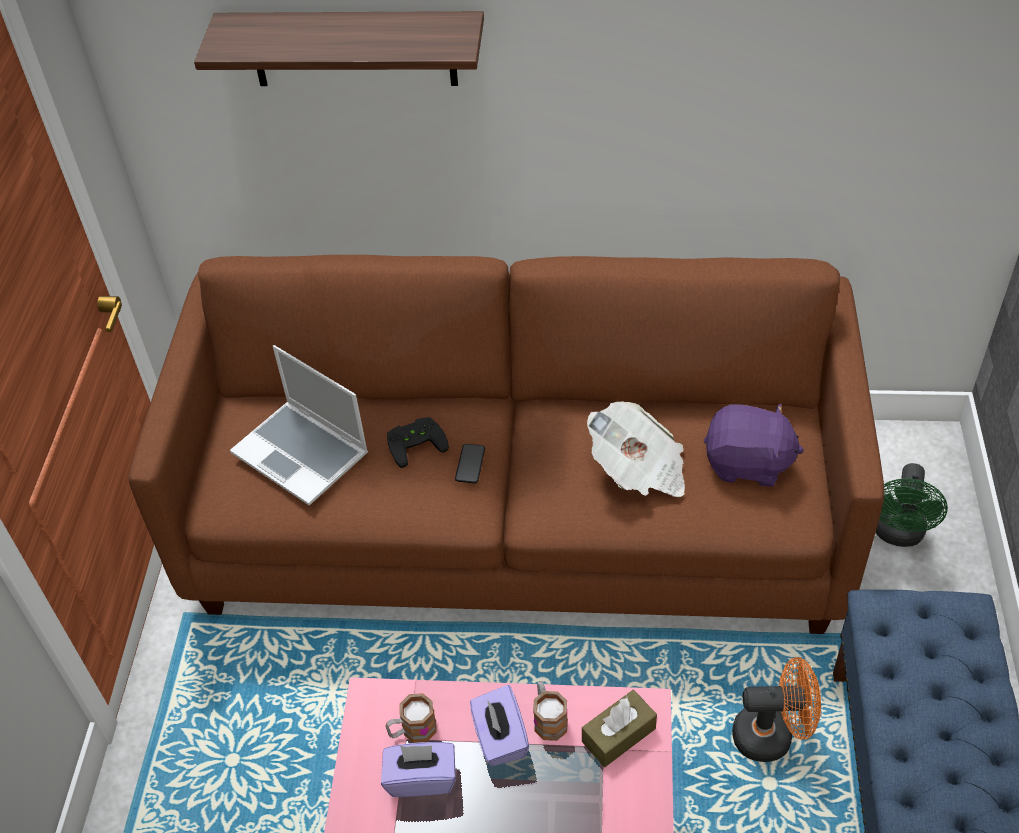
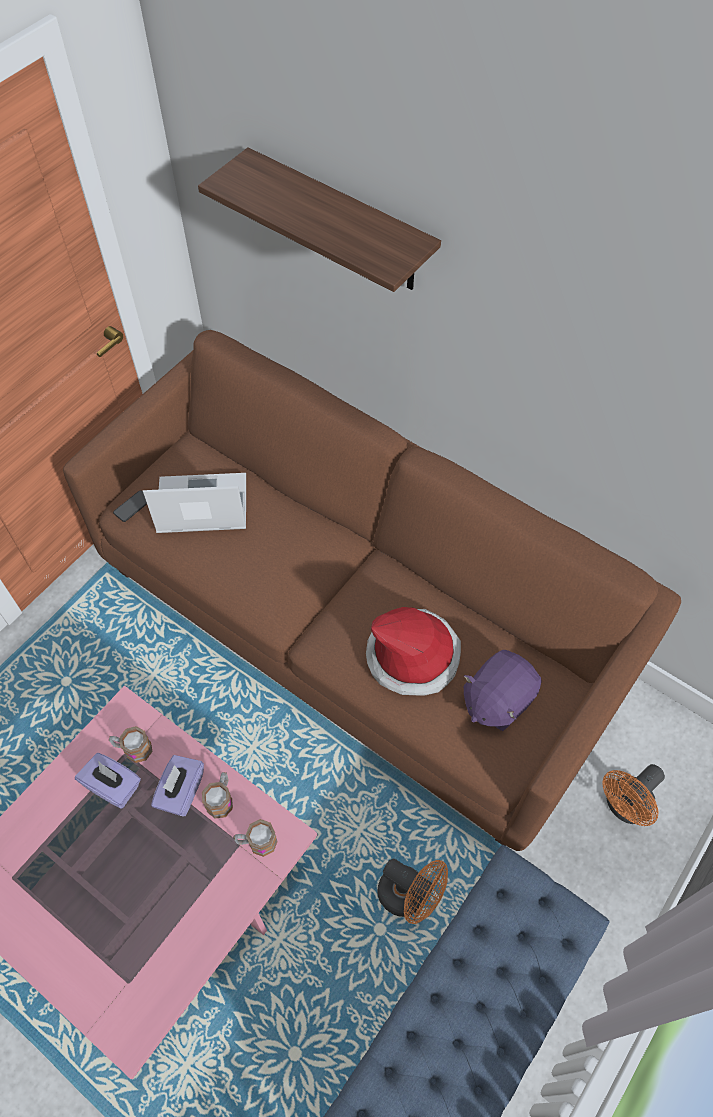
camera: 30 degrees right, 10 degrees up
(303, 454) = (201, 506): laptop -> laptop turned 105 degrees clockwise
(415, 442) = (278, 541): black game controller -> none
(470, 464) = (302, 580): phone -> phone (132, 506)
(618, 735) = (256, 842): brown tissue box -> mug
(638, 470) = (412, 656): newspaper -> hat
(748, 464) = (497, 700): purple plush toy -> purple plush toy turned 90 degrees clockwise
(898, 534) = (624, 807): green fan -> orange fan

